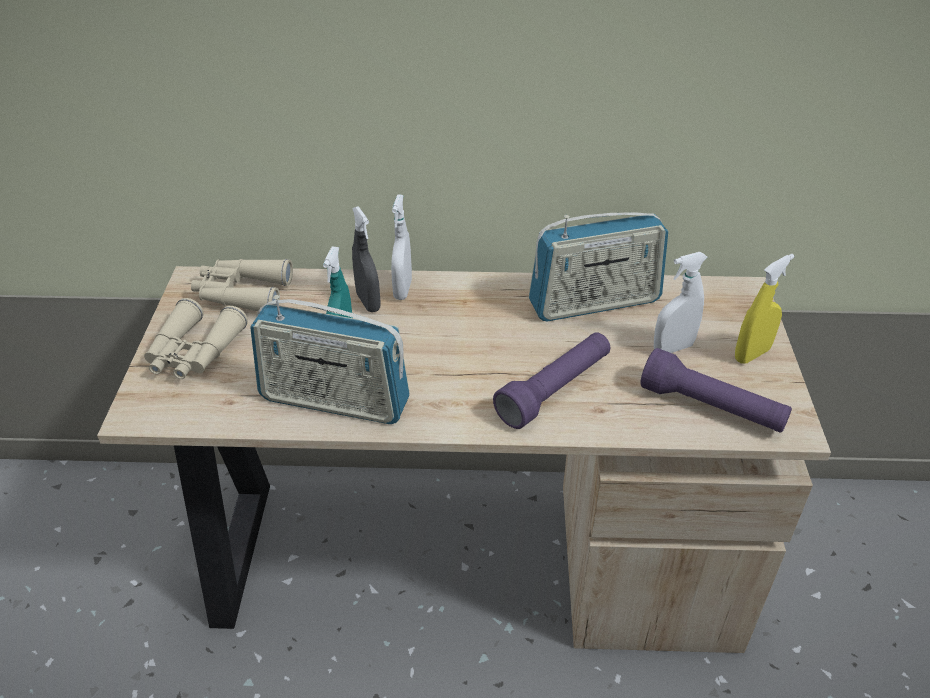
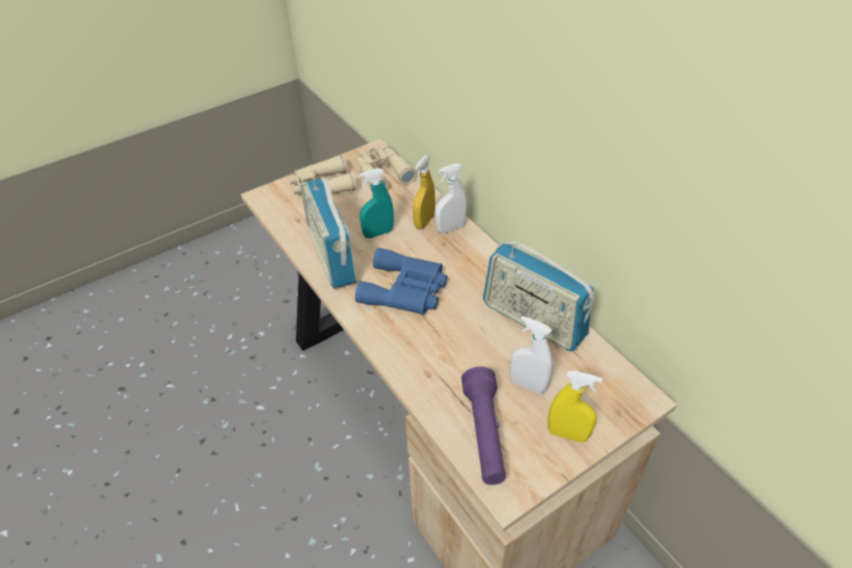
camera: 55 degrees right, 5 degrees up
(368, 302) = (424, 221): grey spray bottle -> yellow spray bottle
(459, 367) = (406, 290): none -> blue binoculars
(555, 390) = (426, 343): purple flashlight -> none

